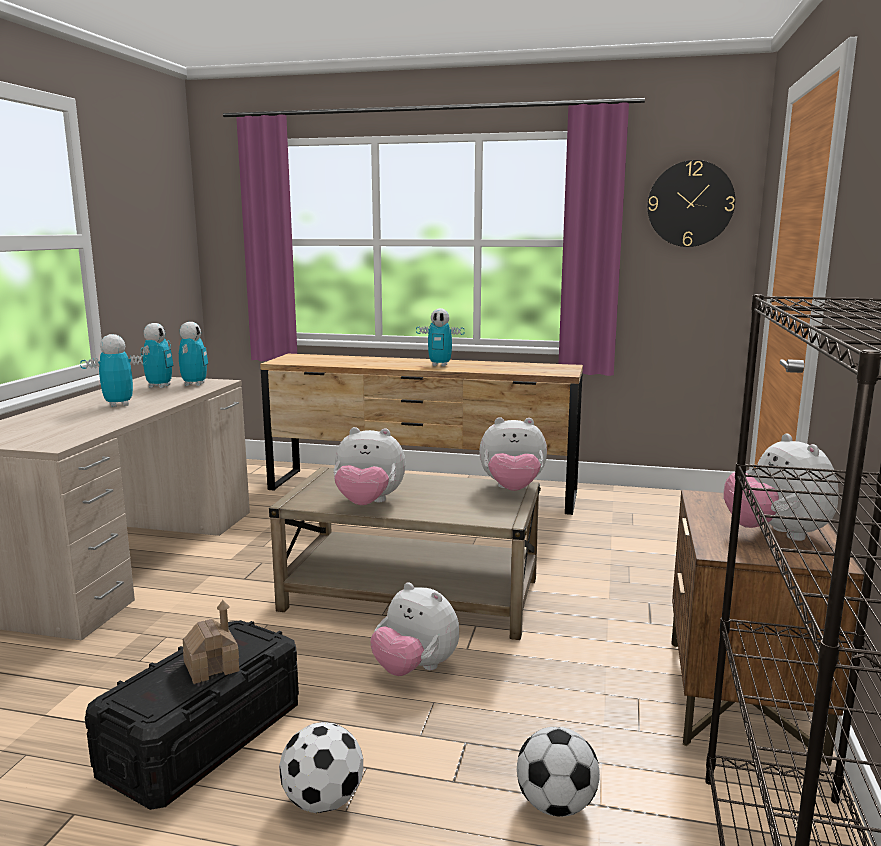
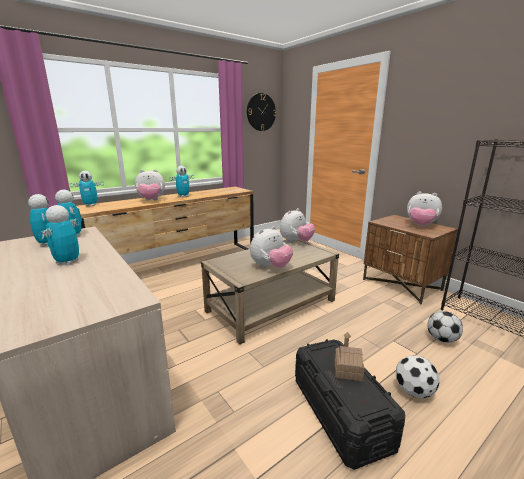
camera: 50 degrees left, 5 degrees up
(306, 356) = (91, 205): none -> toy robot
(415, 669) = (332, 329): plush toy -> plush toy (151, 200)

